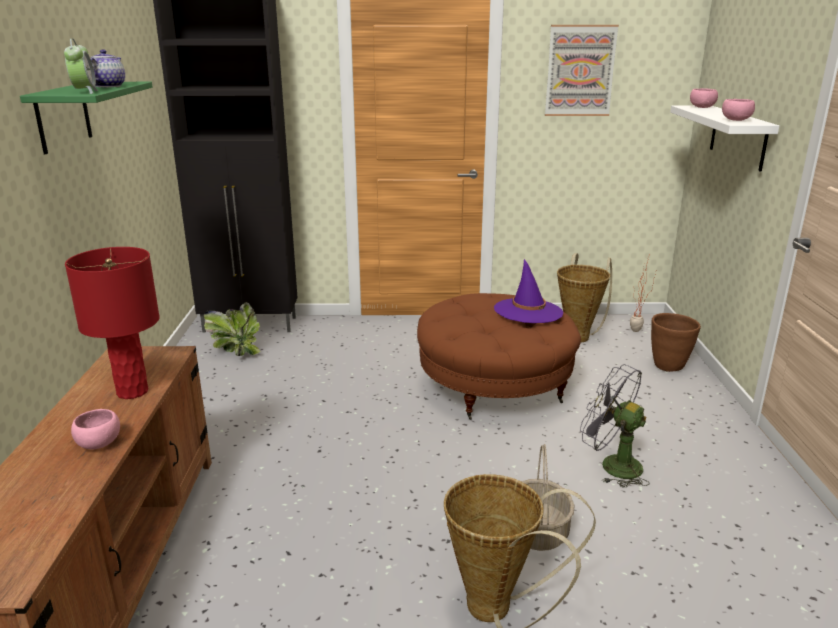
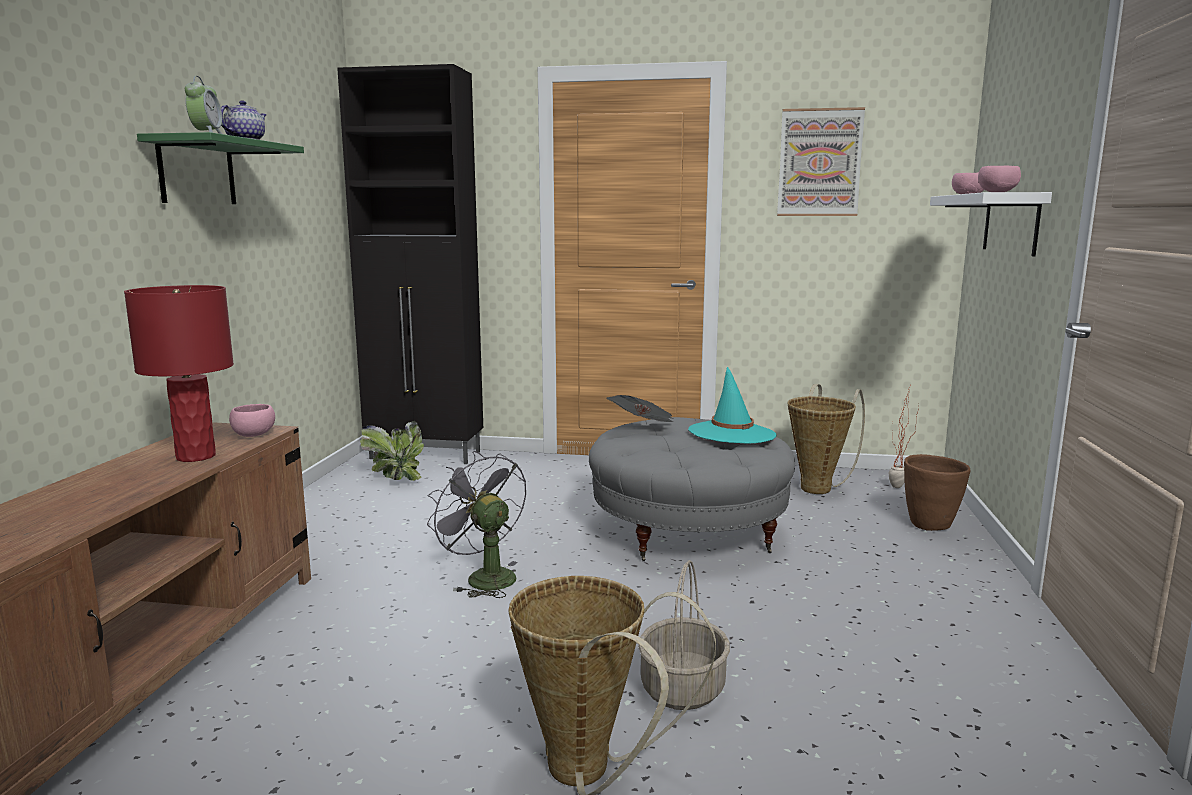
camera: 10 degrees right, 10 degrees down
(100, 443) = (121, 494): pink bowl -> pink bowl (255, 434)
(456, 309) = (643, 428): none -> newspaper
(494, 387) = (688, 531): brown ottoman -> grey ottoman
(528, 311) = (732, 433): purple hat -> turquoise hat
(612, 465) = (814, 624): grey fan -> grey fan (483, 577)

